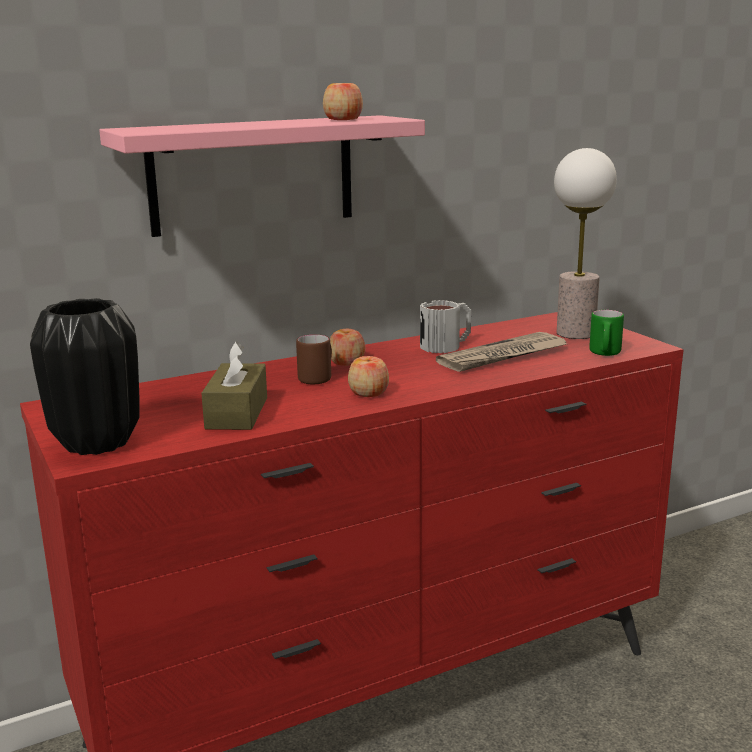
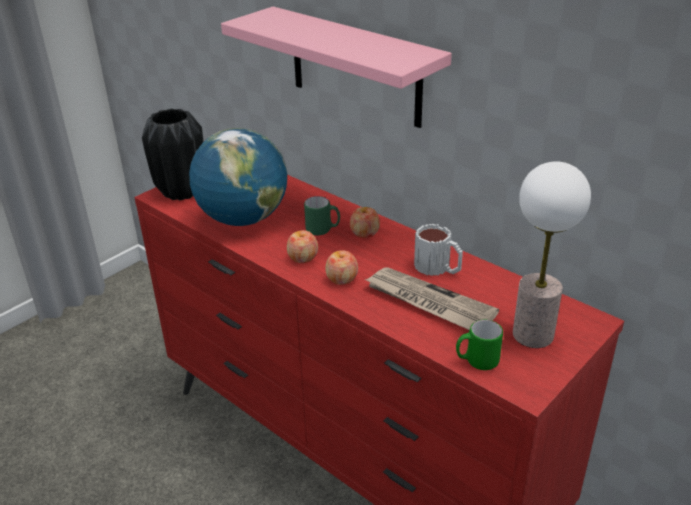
camera: 70 degrees right, 15 degrees up
(237, 413) = (243, 219): brown tissue box -> globe
(318, 378) = (323, 230): brown mug -> green mug
(343, 119) = (378, 50): apple -> apple (342, 278)

